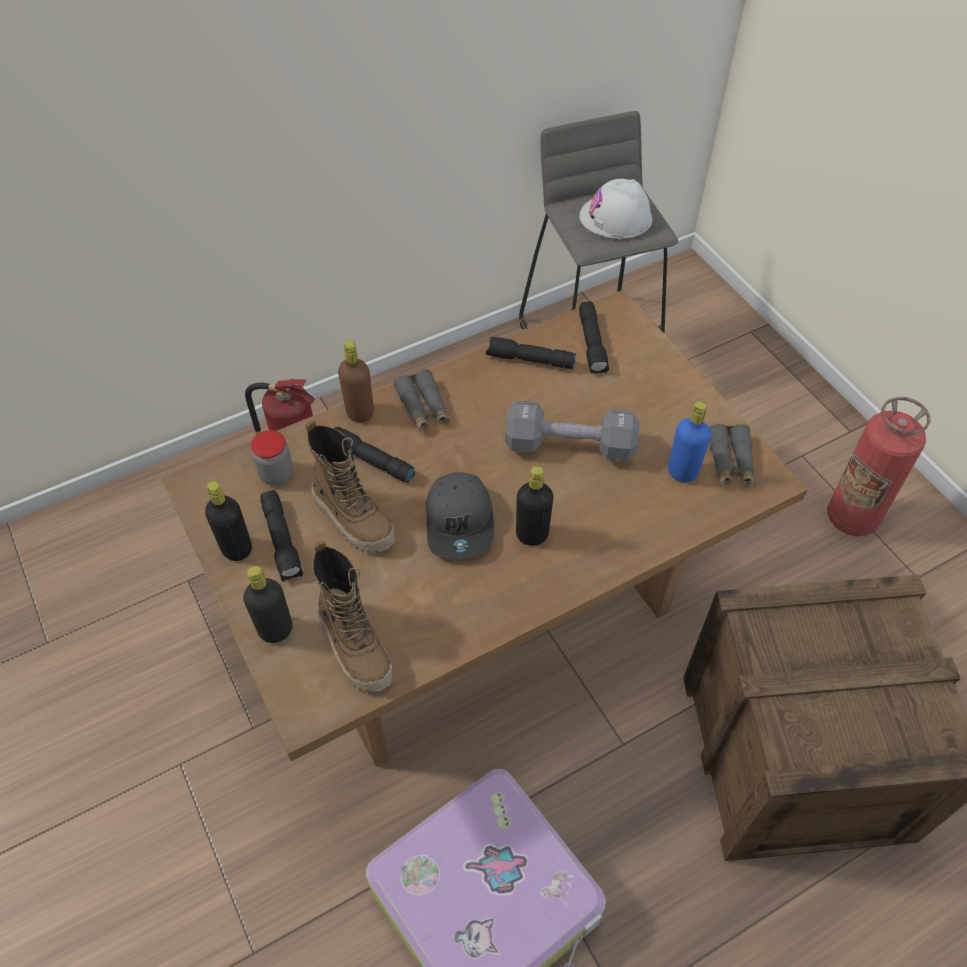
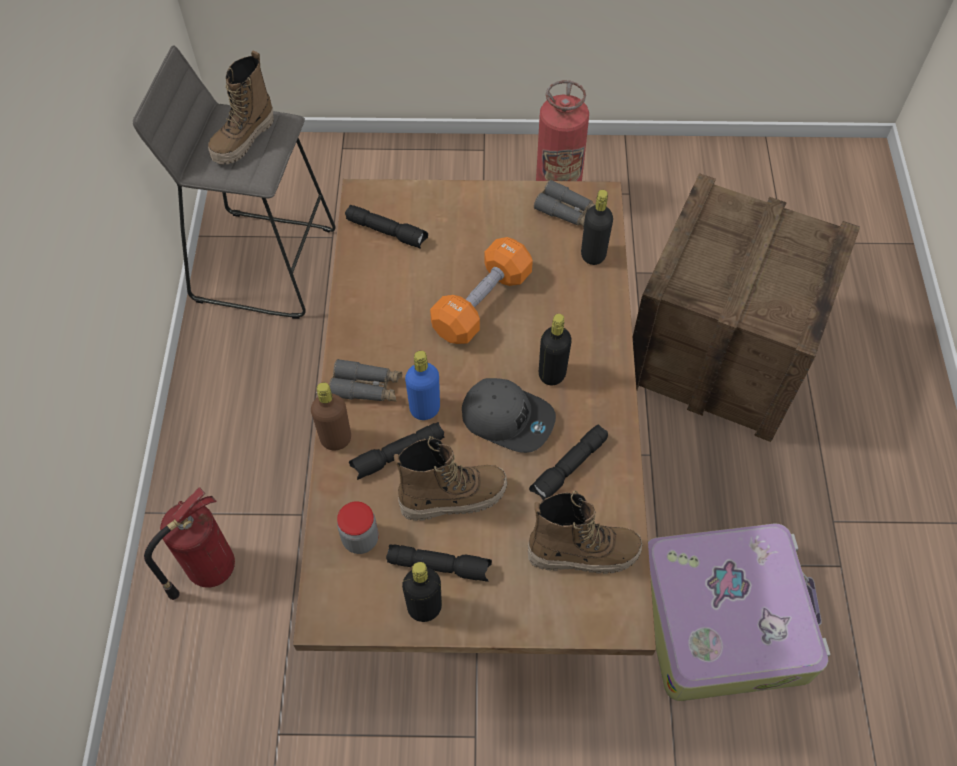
camera: 60 degrees left, 5 degrees up
(275, 630) = (531, 610): black bottle -> black bottle (593, 255)
(529, 360) = (371, 283): black flashlight -> black flashlight (569, 468)
(569, 445) = (482, 303): grey dumbbell -> orange dumbbell
(616, 217) = (244, 140): white hard hat -> boot
(682, 472) = (557, 245): blue bottle -> blue bottle (425, 409)

